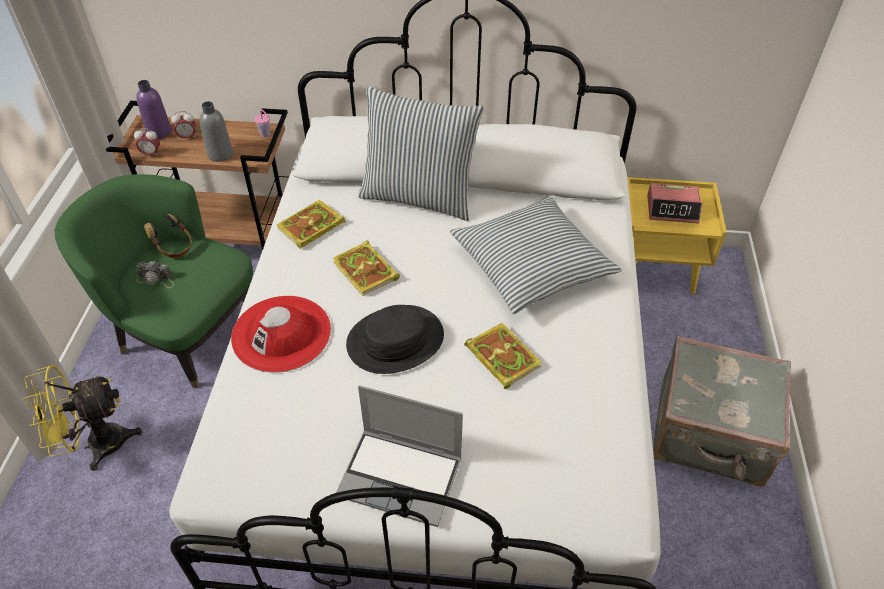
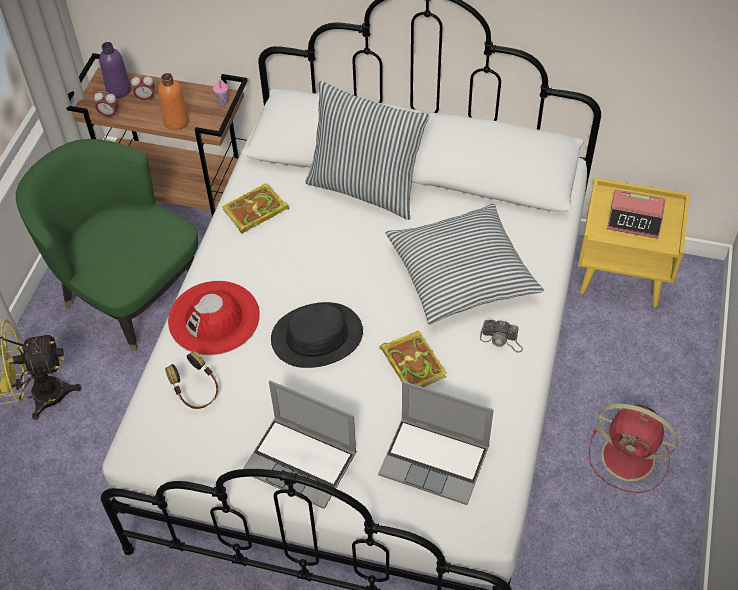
camera: 10 degrees right, 5 degrees up
(156, 279) = (105, 245): camera -> camera (502, 340)
(174, 247) = (124, 212): headphones -> headphones (197, 392)
(220, 154) = (176, 121): grey bottle -> orange bottle
(367, 271) = (301, 264): book -> none
(550, 456) = (436, 460): none -> laptop
(709, 435) = (630, 458): grey suitcase -> red fan

